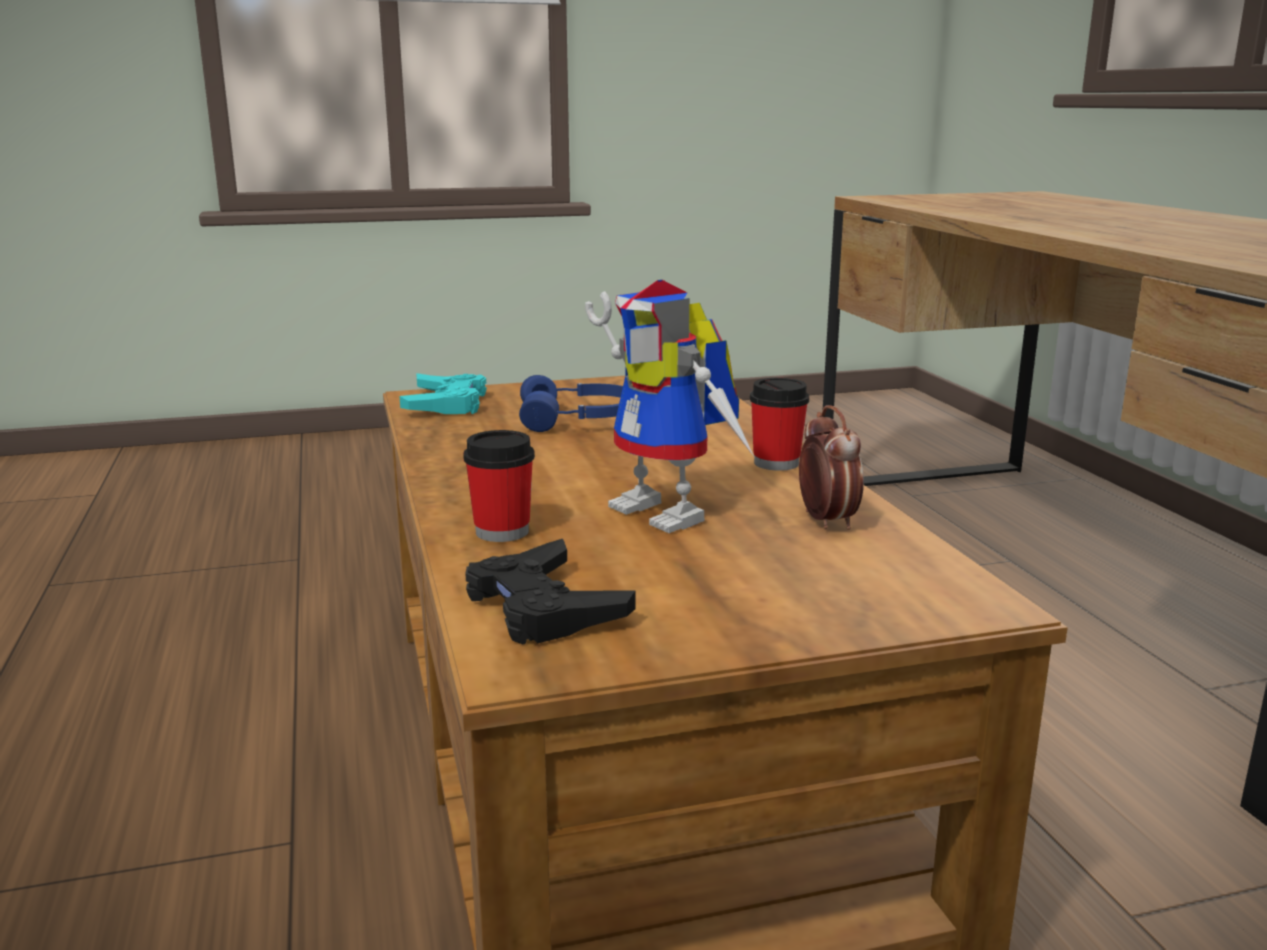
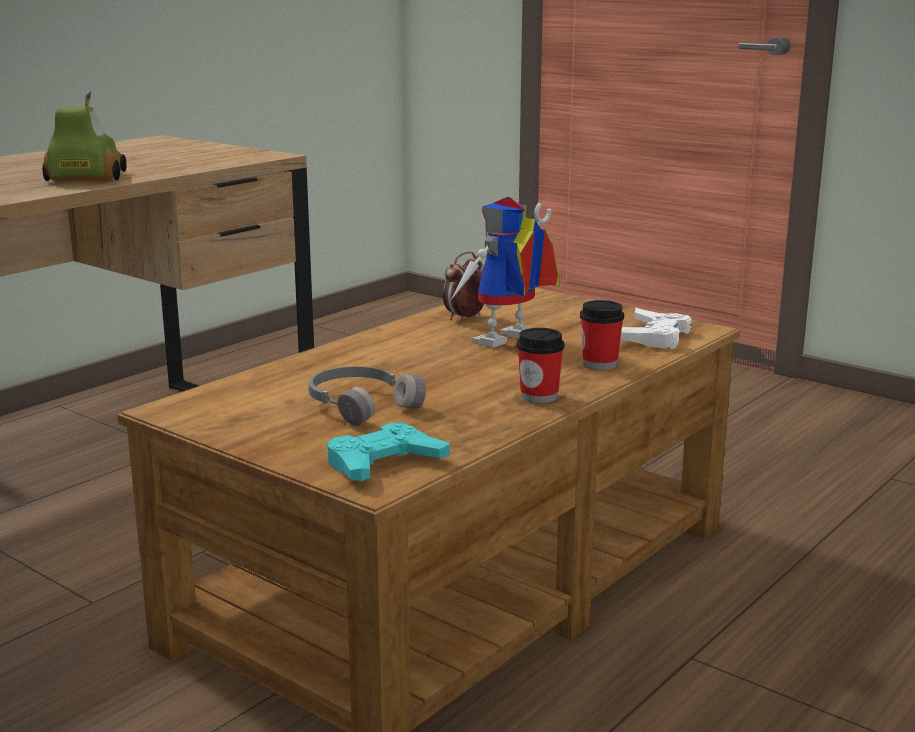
camera: 125 degrees left, 0 degrees up
(543, 607) = (654, 337): black game controller -> white game controller
(580, 420) = (361, 405): blue headphones -> grey headphones
(673, 513) = (507, 342): toy robot -> toy robot turned 150 degrees counterclockwise
(776, 463) = (383, 340): cup -> cup (539, 397)
(1154, 239) = (85, 178): none -> toy car

